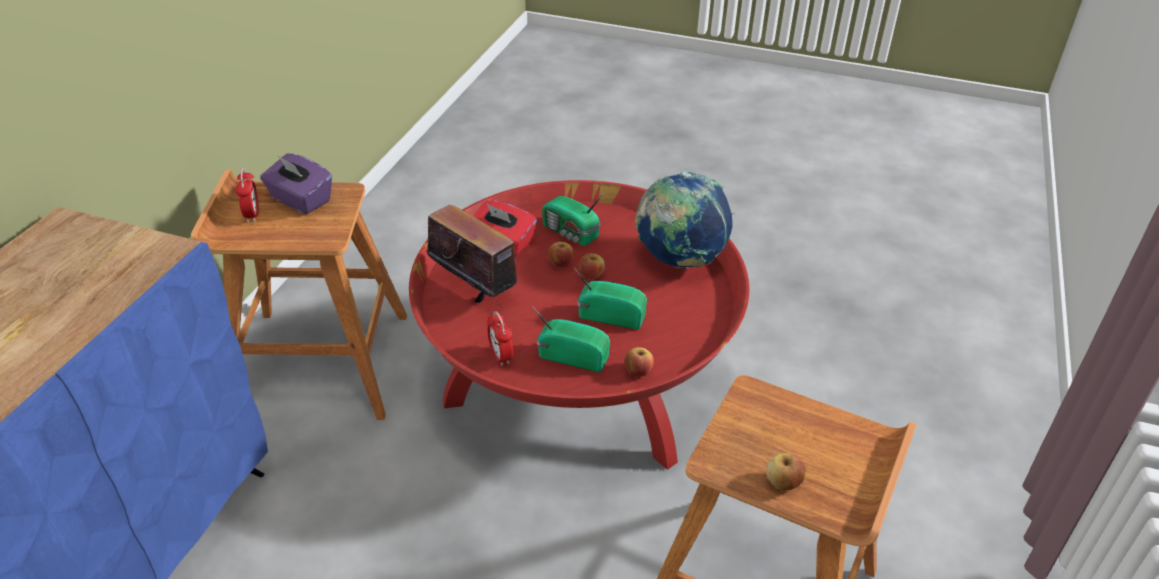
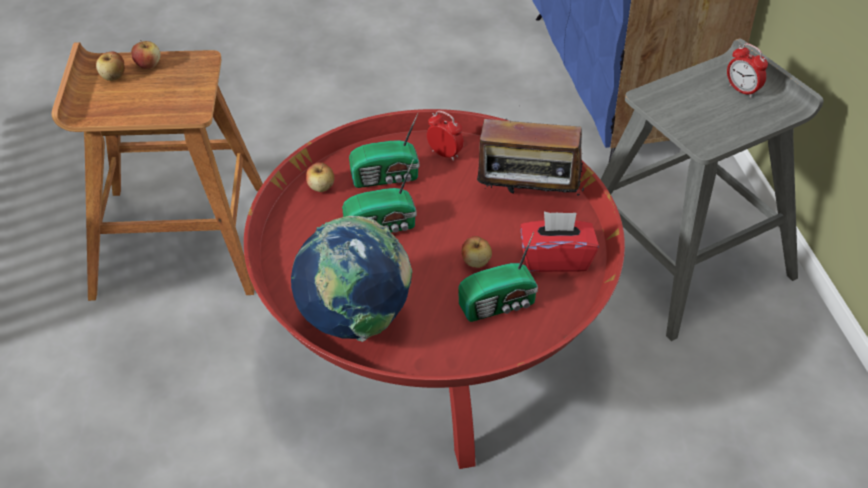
camera: 150 degrees right, 5 degrees up
(300, 200) = (728, 119): purple tissue box -> none
(318, 363) = (685, 257): brown stool -> grey stool
(570, 233) = (499, 305): radio -> radio turned 150 degrees clockwise
(591, 275) = (434, 262): apple -> apple (113, 77)

